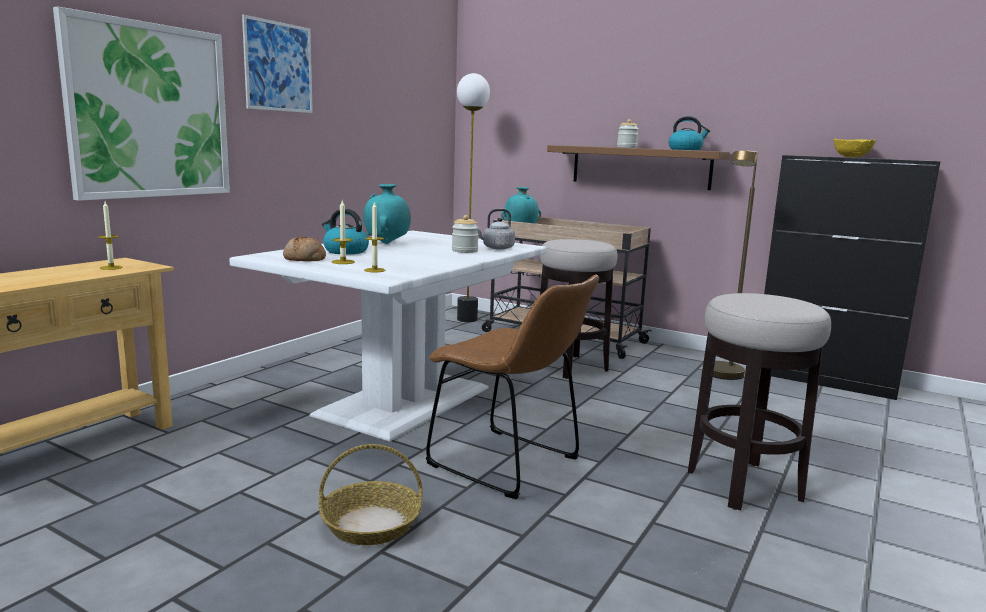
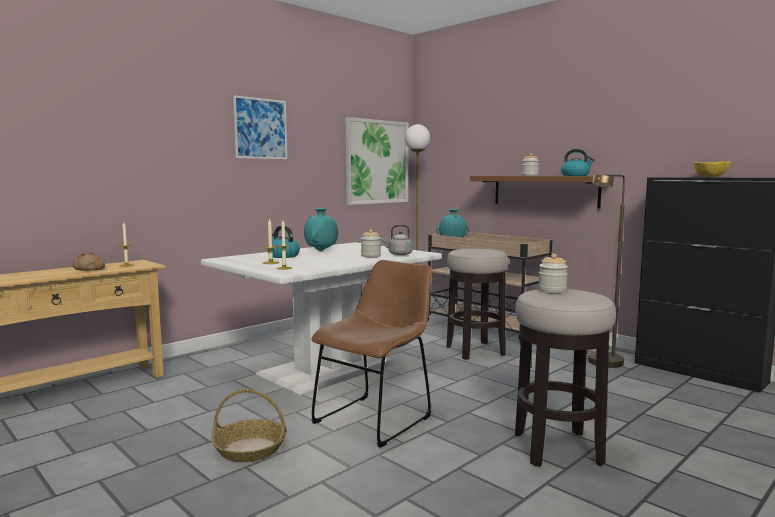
camera: 15 degrees right, 5 degrees down
(149, 111) = (164, 163): picture -> picture (377, 162)
(304, 259) = (247, 261): bread -> bread (89, 269)
(510, 464) = (376, 418): brown chair -> brown chair turned 105 degrees counterclockwise
(748, 296) = (552, 290): none -> jar

